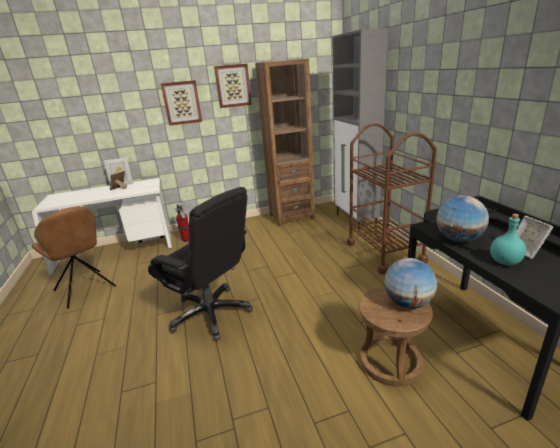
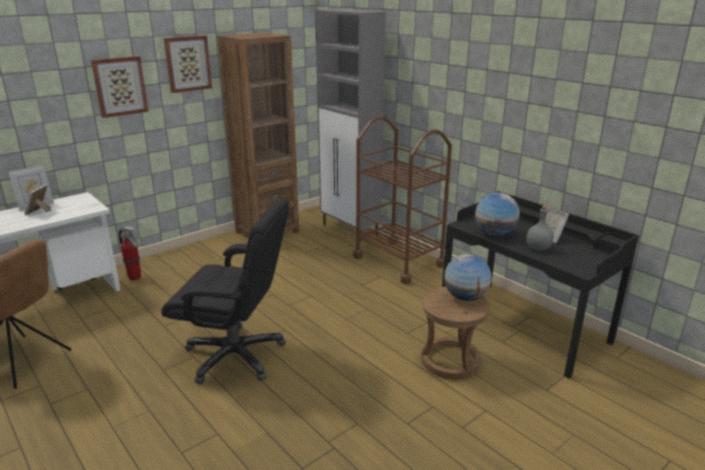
camera: 25 degrees left, 0 degrees up
(505, 262) = (538, 248): turquoise bottle -> grey bottle

